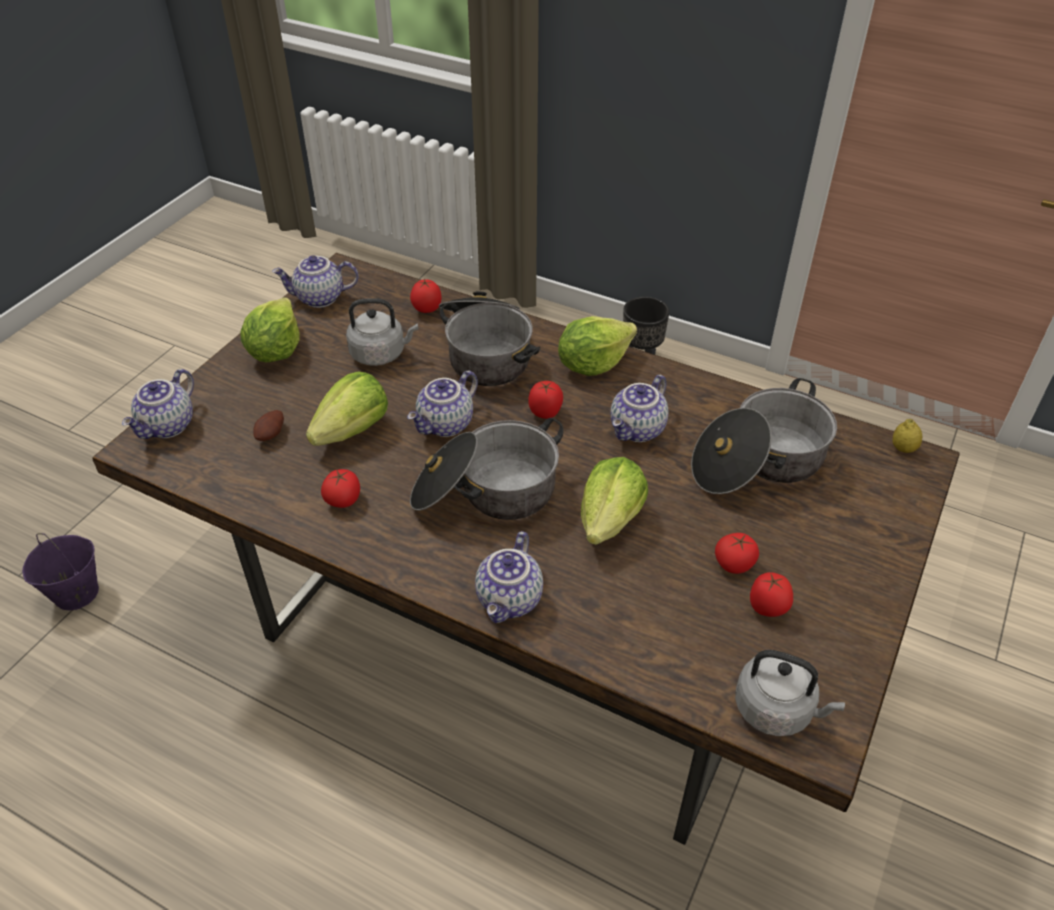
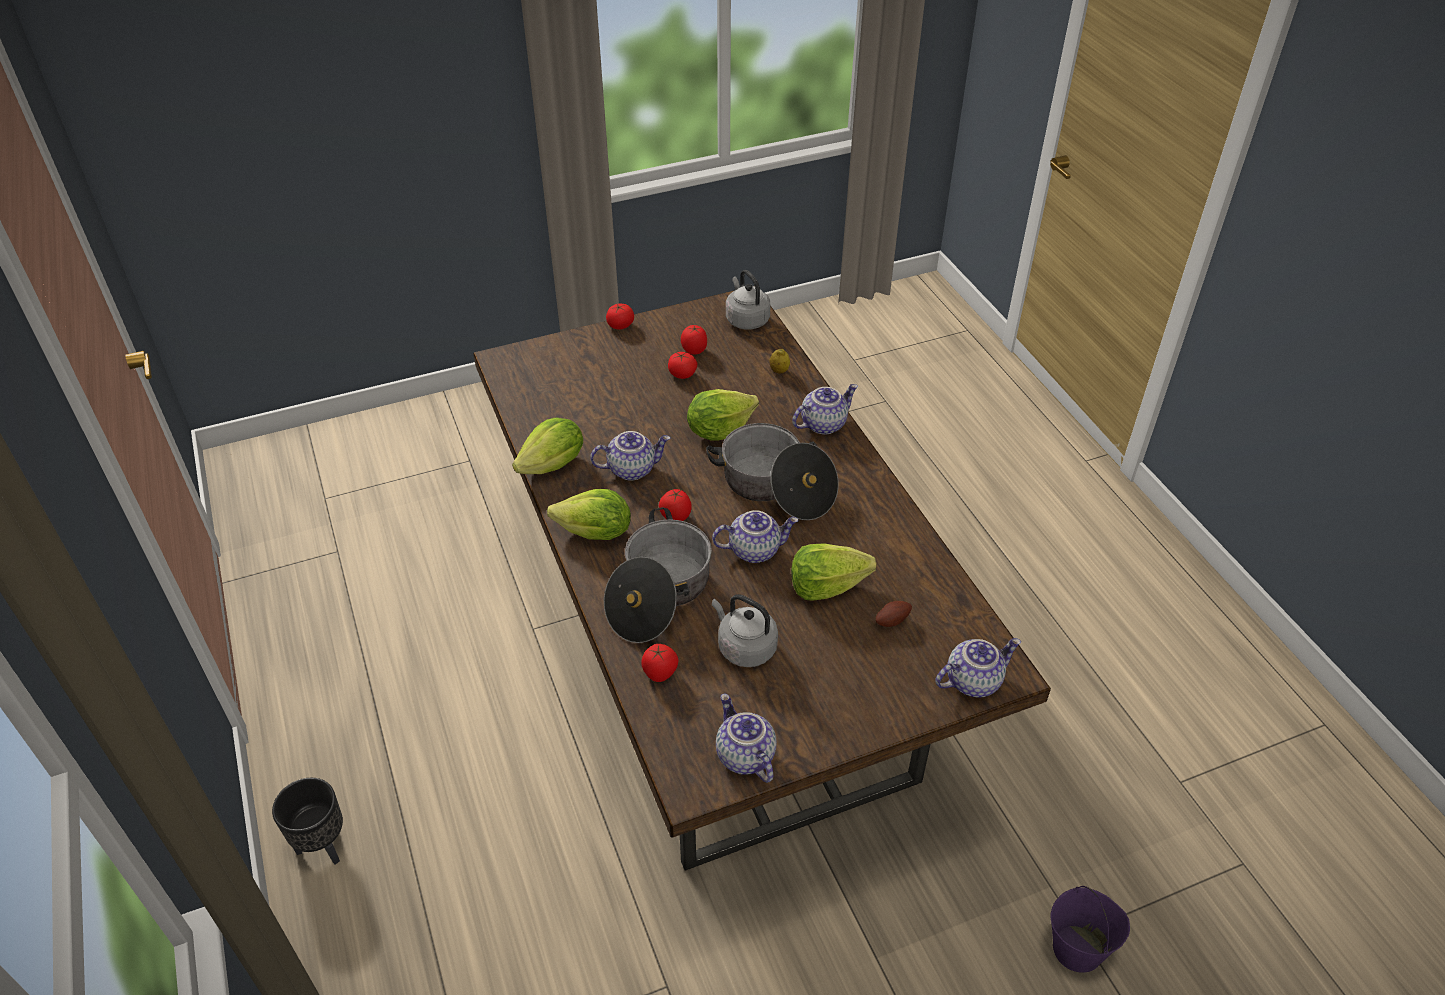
camera: 140 degrees left, 0 degrees up
(275, 350) = (831, 711): lettuce -> lettuce (553, 465)
(319, 299) = (744, 756): teapot -> teapot turned 150 degrees counterclockwise
(343, 499) = (874, 536): tomato -> tomato (620, 325)
(759, 462) = (590, 409): cooking pot -> none
(903, 449) = (500, 369): lemon -> lemon (779, 371)

